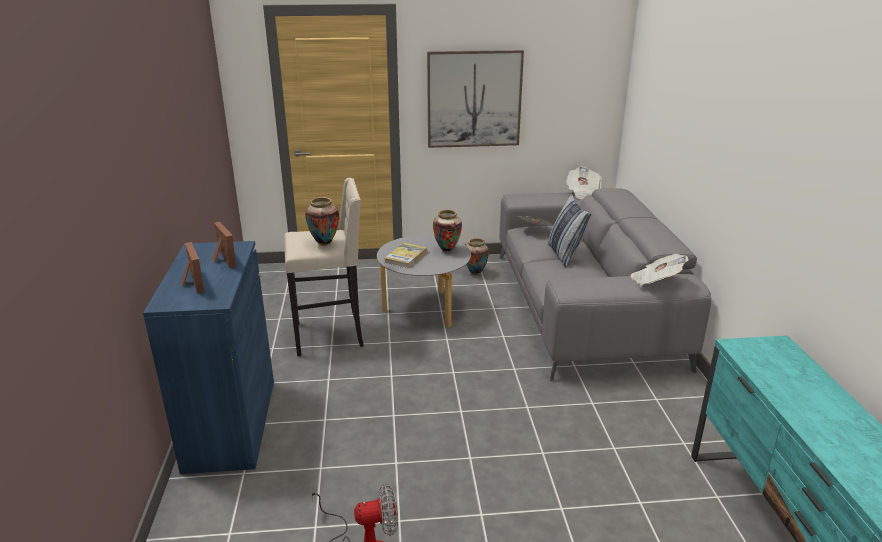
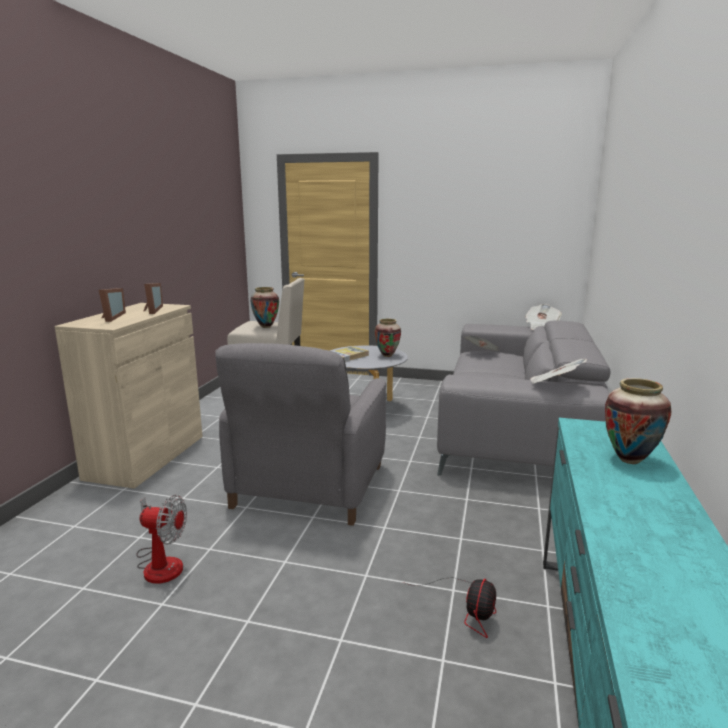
camera: 20 degrees right, 10 degrees down
(231, 423) = (146, 457): blue cabinet -> beige cabinet
(440, 423) = (308, 487): none -> grey armchair
(474, 99) = (442, 235): picture -> none
(475, 273) = (430, 392): vase -> vase (629, 460)
(565, 255) = (495, 370): pillow -> none
(662, 517) = (468, 609): none -> fan

